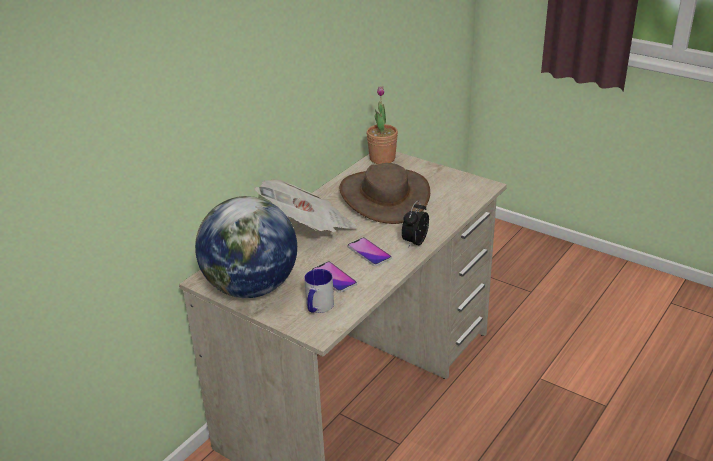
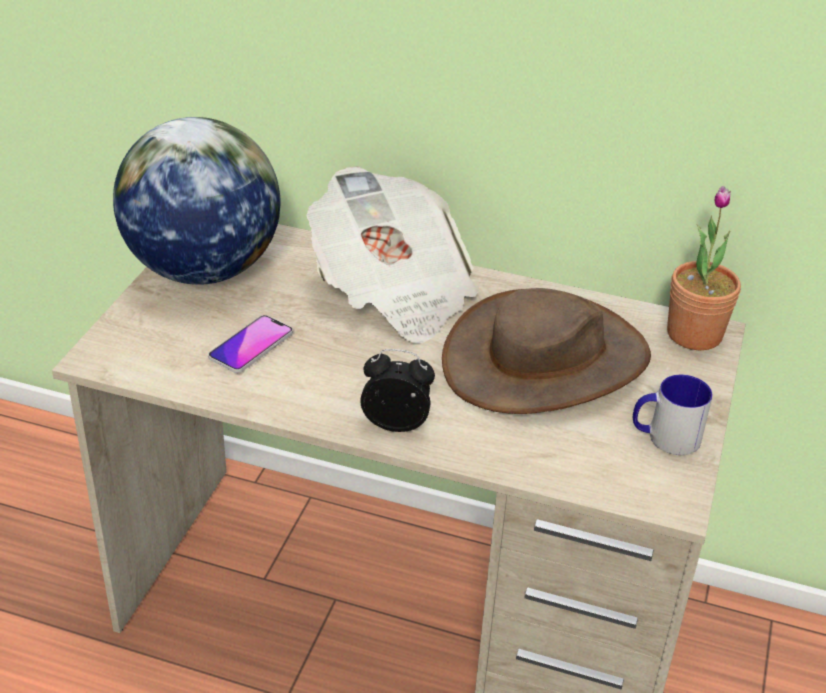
camera: 70 degrees right, 5 degrees up
(318, 307) = (163, 343): mug -> mug (664, 437)
(369, 252) = (341, 372): phone -> none

